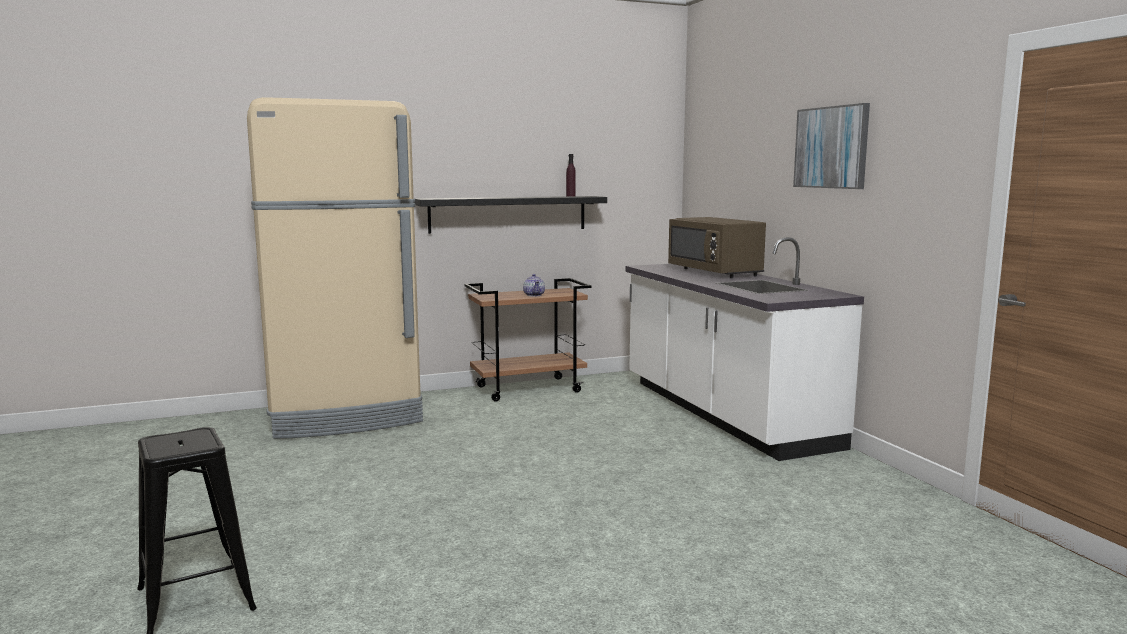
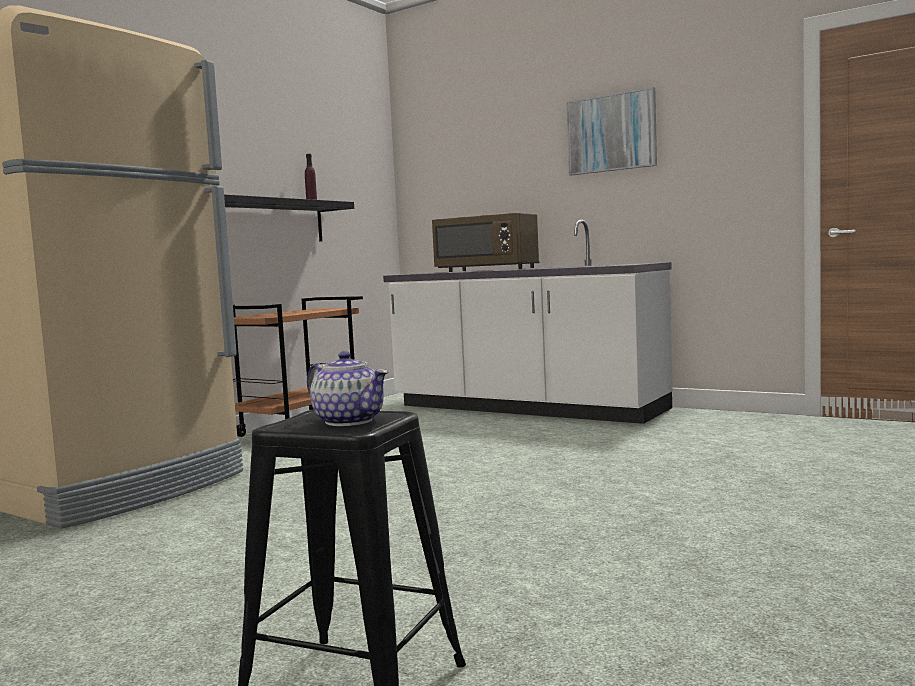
camera: 35 degrees left, 5 degrees down
(534, 295) = (304, 312): teapot -> teapot (349, 421)

